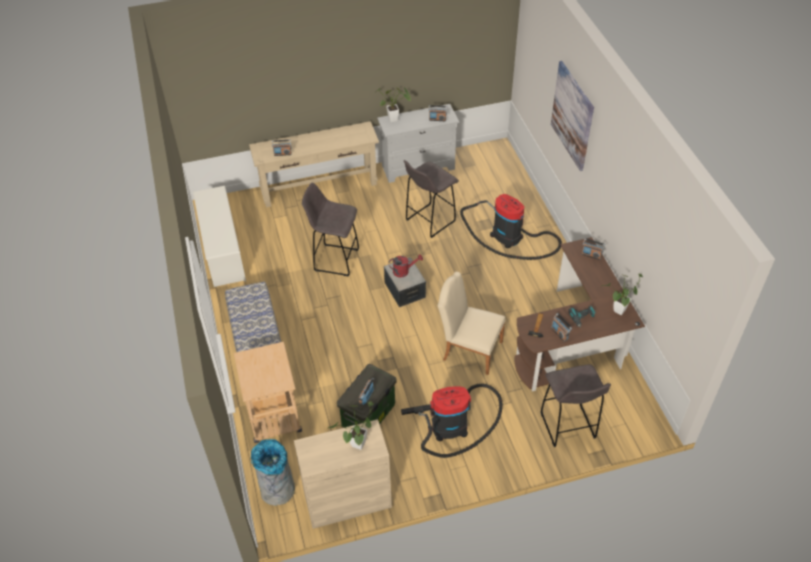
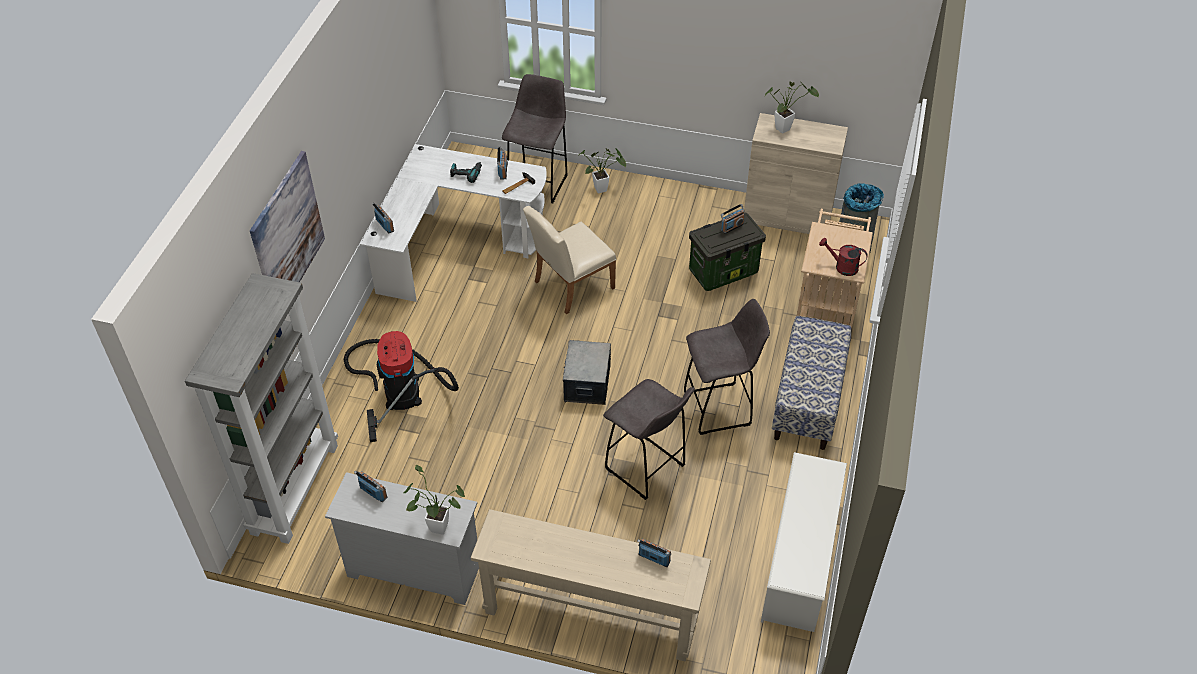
camera: 150 degrees left, 0 degrees up
(404, 271) = (585, 363): red watering can -> red watering can (842, 267)
(429, 221) = (478, 465): grey stool -> grey stool (719, 408)
(453, 425) = (644, 228): vacuum cleaner -> none
(468, 349) = (569, 287): beige chair -> beige chair turned 90 degrees clockwise
(511, 172) = (294, 487): none -> grey bookcase
(575, 343) = (455, 244): brown desk -> white desk
(617, 312) = (426, 164): potted plant -> potted plant (603, 189)

